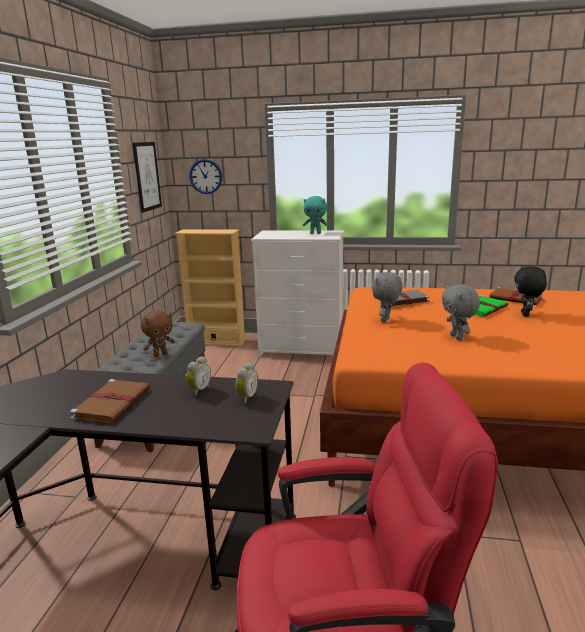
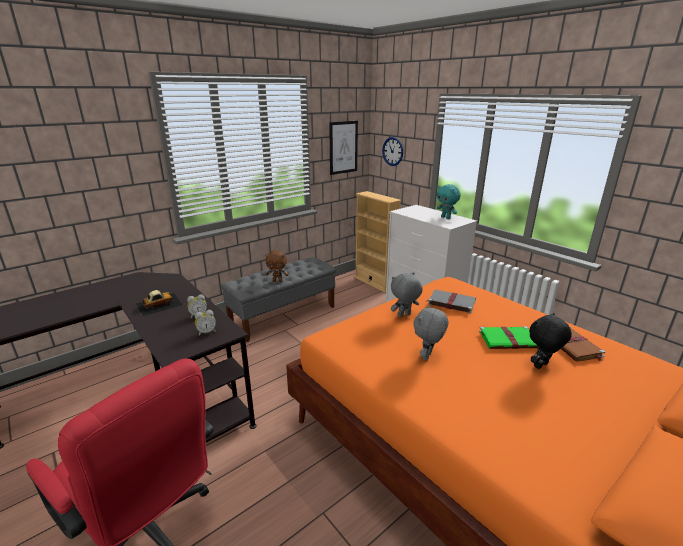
camera: 40 degrees right, 5 degrees up
(113, 403) = (158, 304): brown book -> toy car

